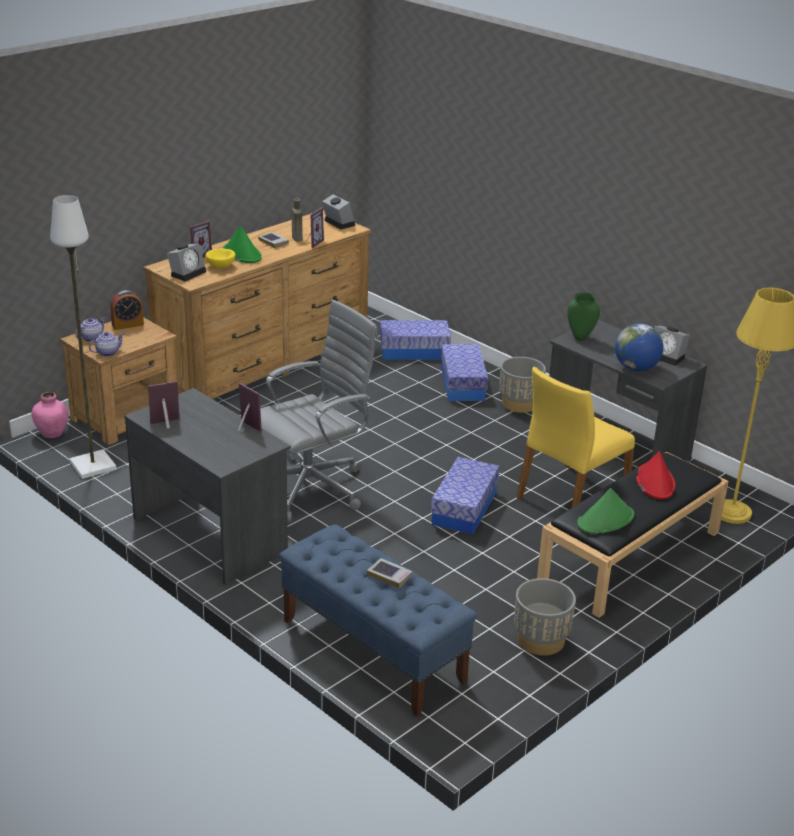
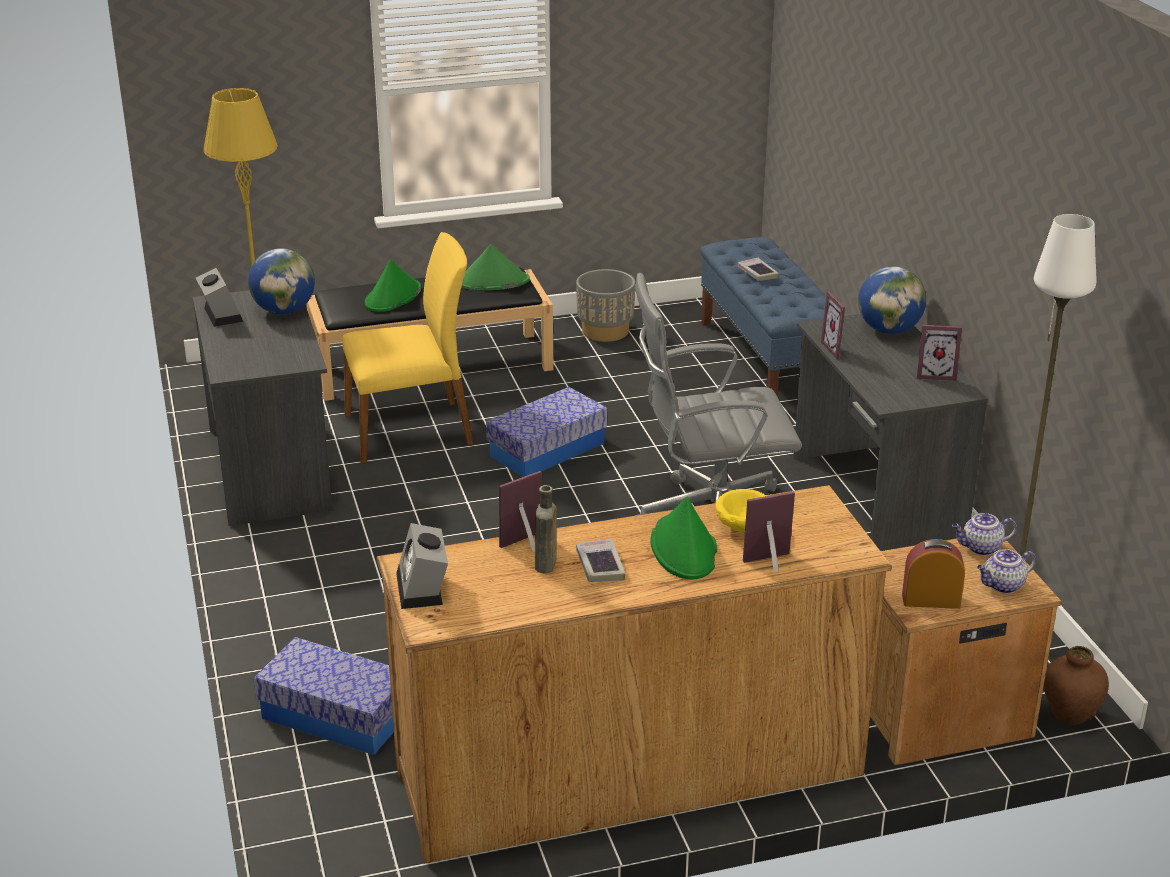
camera: 150 degrees left, 0 degrees up
(52, 434) = (1069, 714): pink vase -> brown vase
(188, 273) = (813, 524): alarm clock -> none
(217, 454) = (888, 330): none -> globe
(462, 384) = (339, 621): storage box -> none
(519, 404) = (301, 561): grey planter -> none
(580, 338) = (283, 361): green vase -> none
(655, 482) = (393, 297): red hat -> green hat

